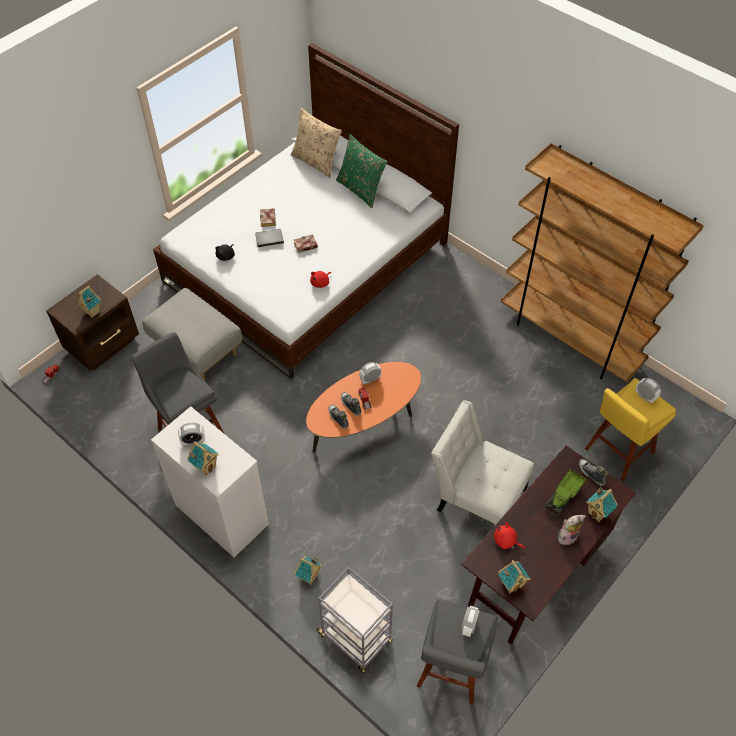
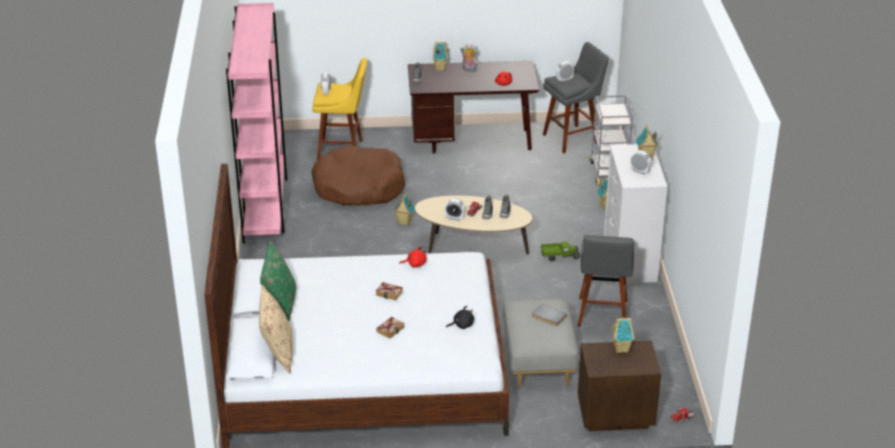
camera: 135 degrees left, 20 degrees down
(269, 238) = (410, 315): grey book -> grey book (548, 316)
(364, 423) = (472, 247): orange coffee table -> beige coffee table
(477, 496) = (456, 180): white chair -> none
(511, 584) = (524, 73): toy house -> toy house (404, 222)
(538, 417) = (358, 187): none -> brown dog bed
(563, 497) = (447, 80): toy truck -> toy truck (559, 256)
(570, 339) = (265, 206): brown bookcase -> pink bookcase

